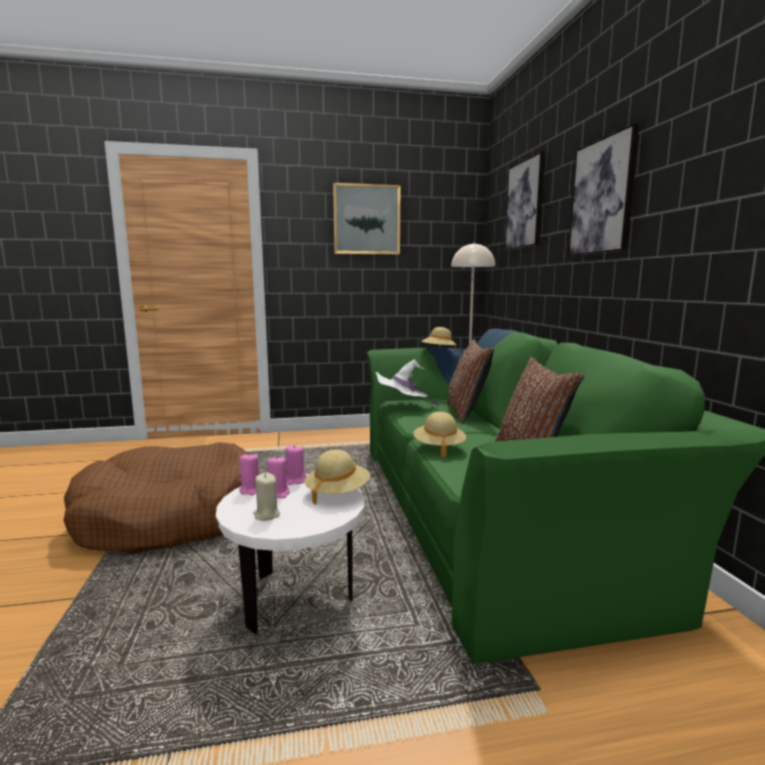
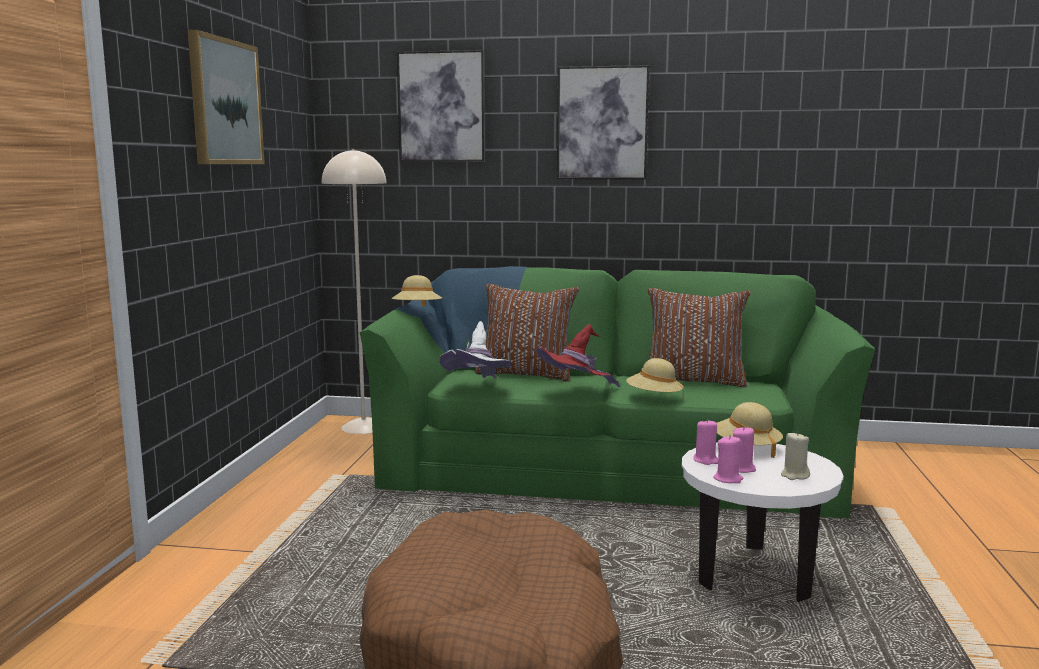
camera: 70 degrees left, 0 degrees up
(421, 426) = (576, 393): none -> red hat

